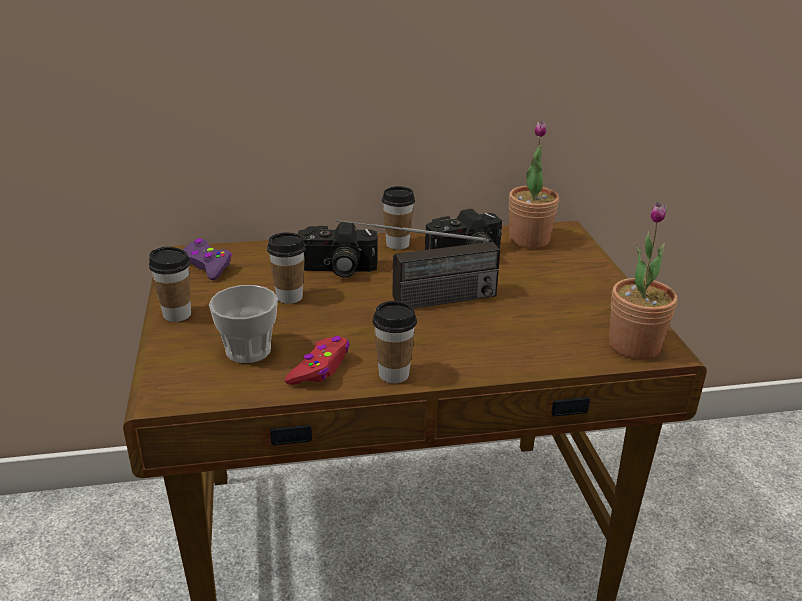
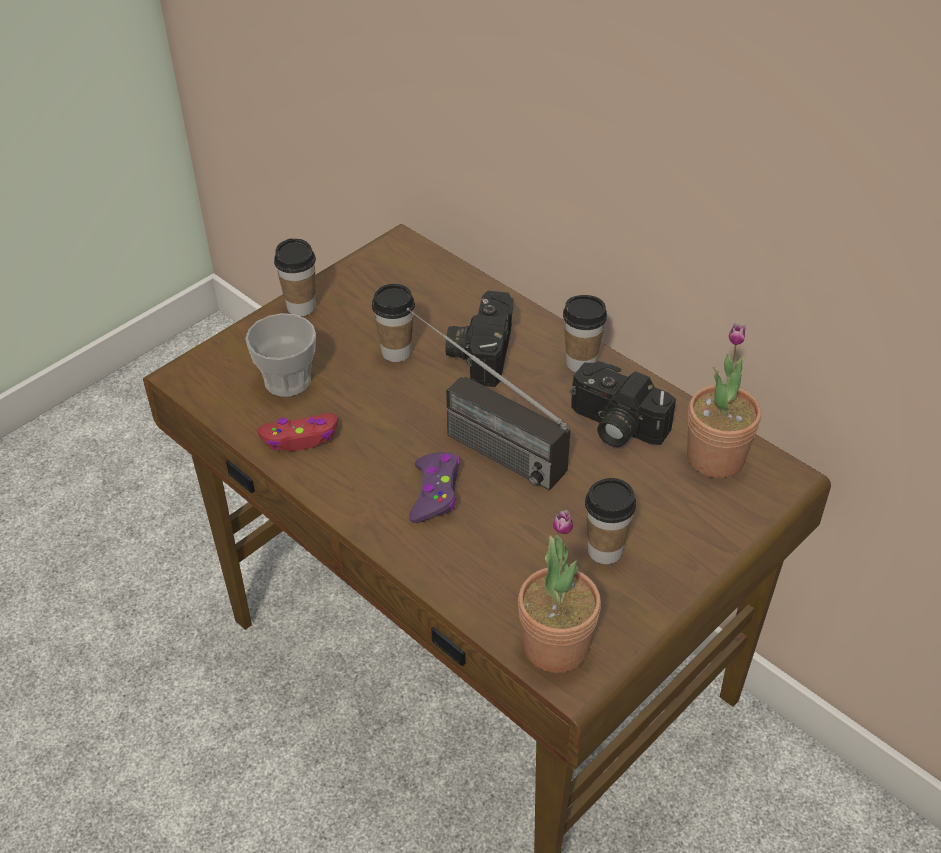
camera: 55 degrees right, 15 degrees up
(205, 266) = (395, 270): purple game controller -> purple game controller (435, 493)
(337, 269) = (479, 352): camera -> camera turned 45 degrees clockwise
(394, 374) = (333, 489): cup -> cup (605, 551)

